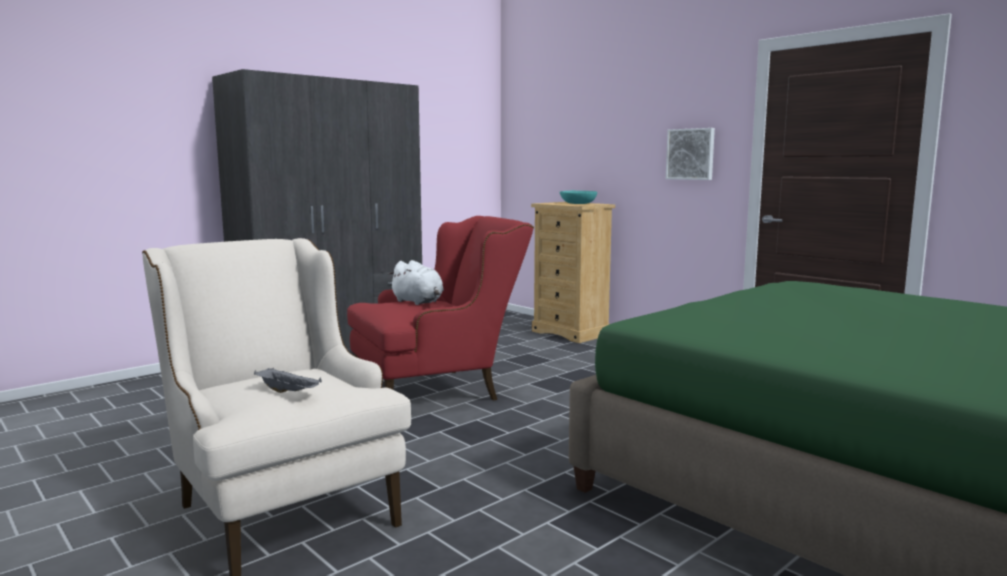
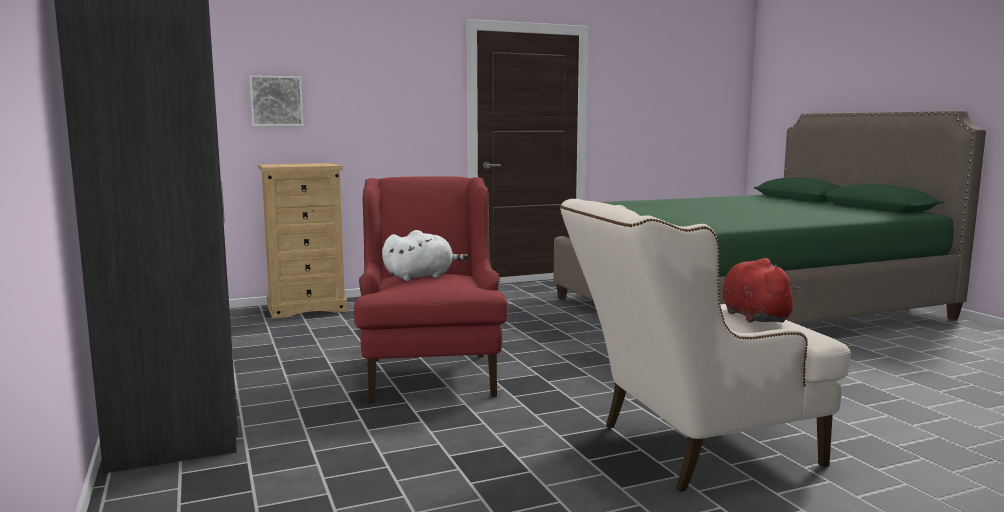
camera: 70 degrees left, 0 degrees up
(289, 392) = (753, 316): grey tray -> red plush toy
(577, 203) = (304, 164): turquoise bowl -> none
(691, 154) = (412, 112): picture -> picture (276, 101)

